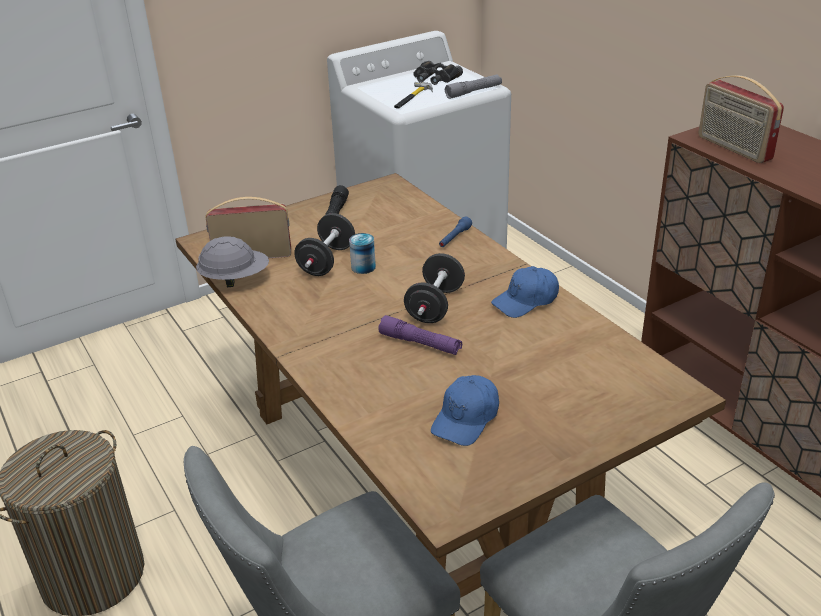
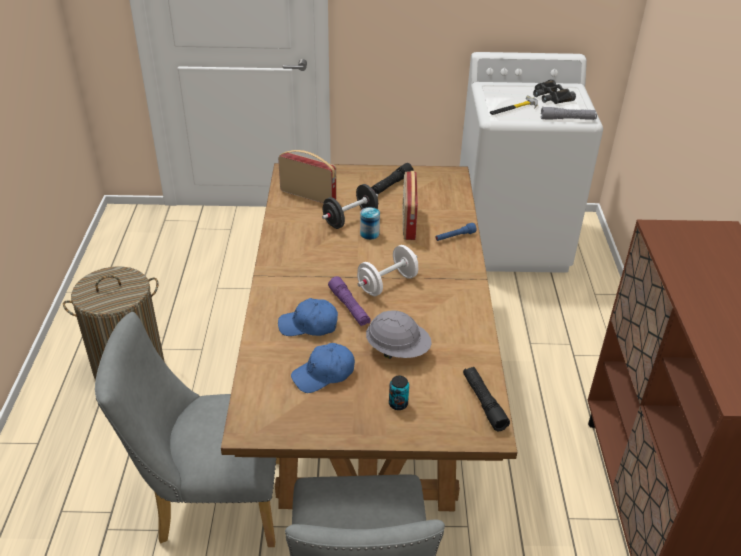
camera: 30 degrees right, 5 degrees up
(235, 279) = (281, 209): grey hard hat -> grey hard hat (398, 350)
(435, 306) = (387, 284): black dumbbell -> white dumbbell
(526, 301) = (454, 308): blue cap -> blue cap (309, 325)
(572, 410) = (398, 404): none -> can
(648, 371) = (484, 402): none -> black flashlight
(733, 148) = (677, 251): radio -> radio (408, 223)

